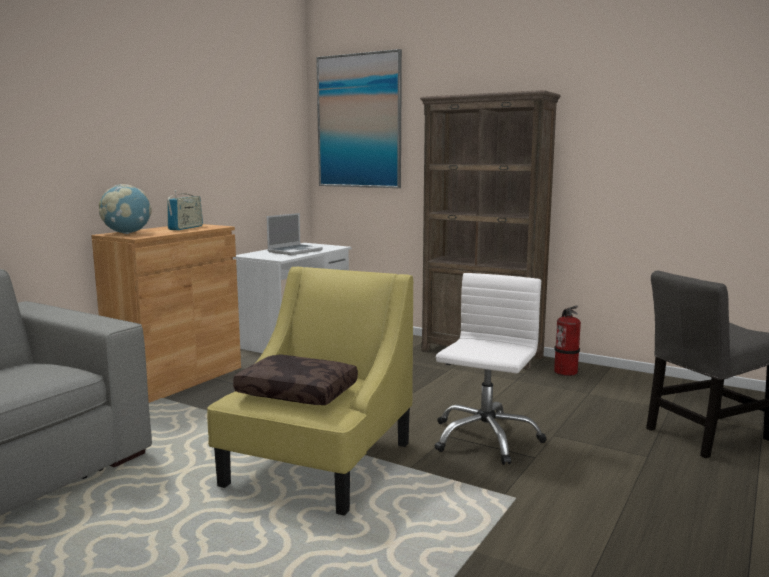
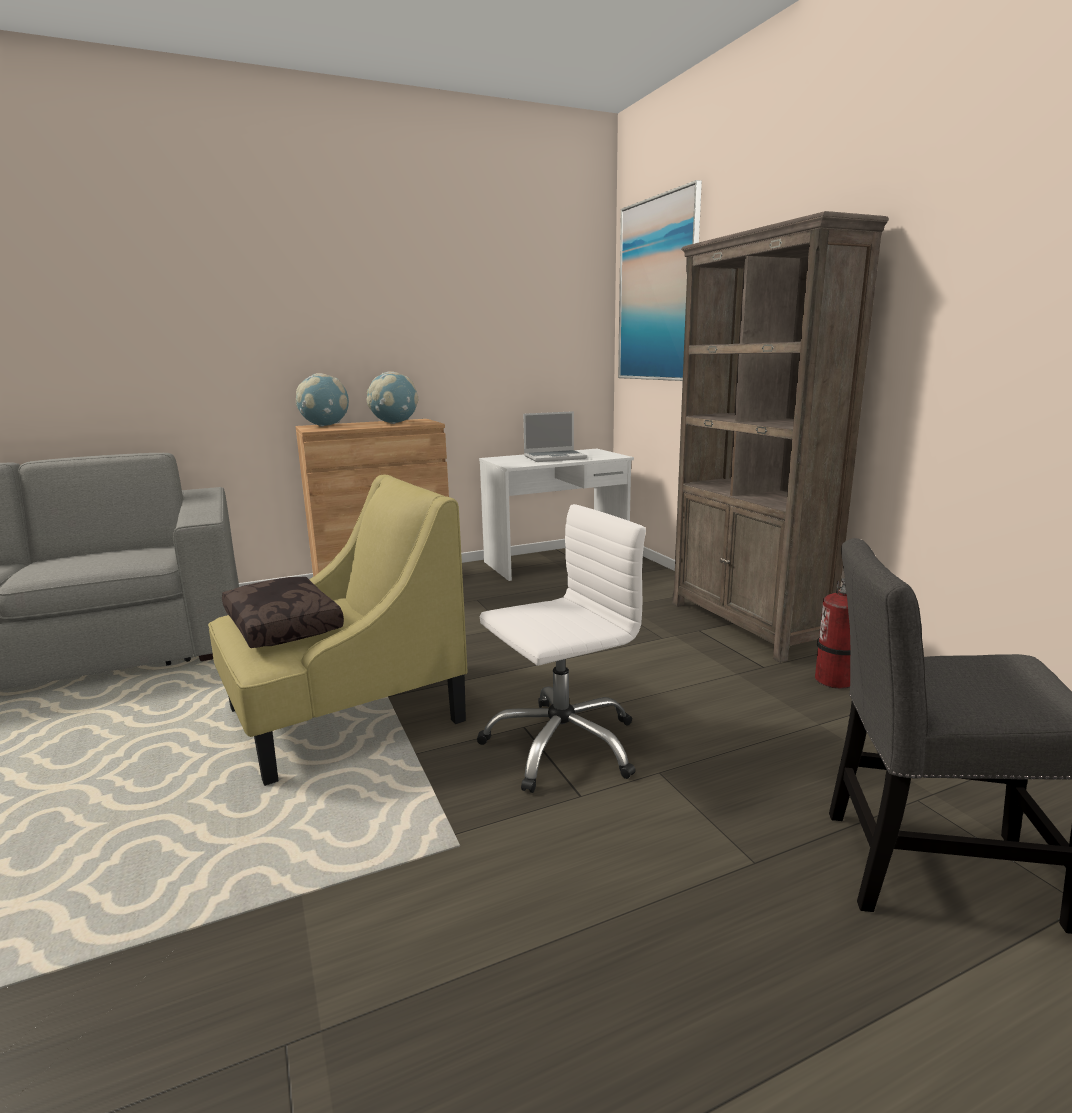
camera: 35 degrees right, 5 degrees up
(186, 228) = (394, 423): radio -> globe

